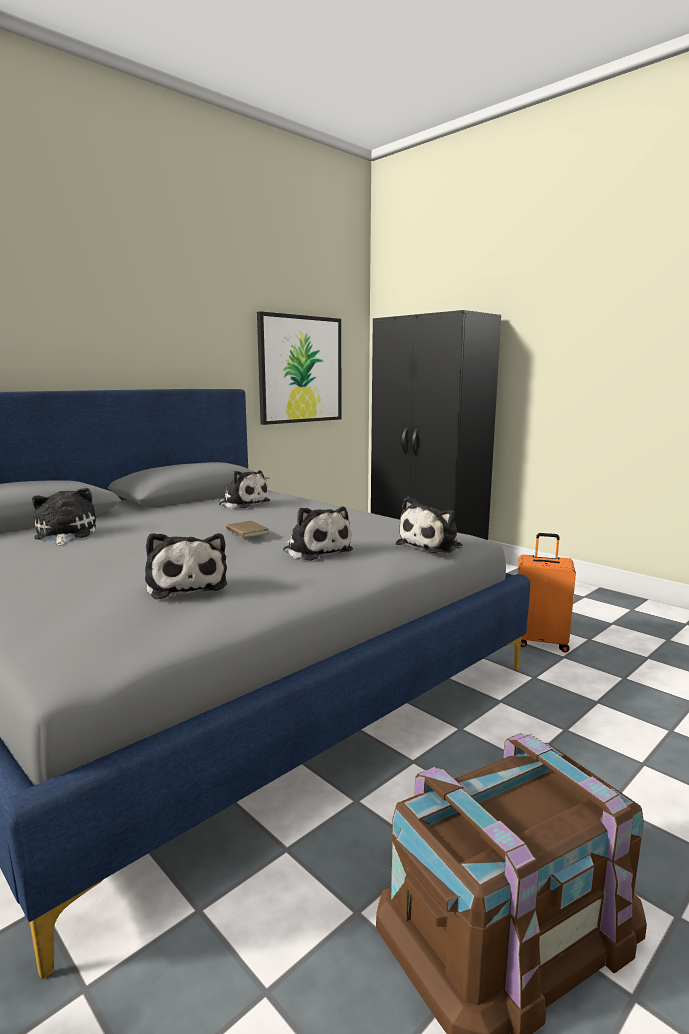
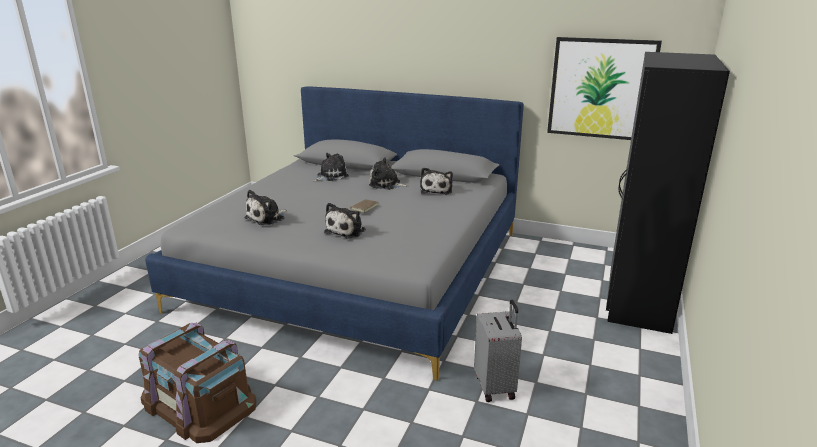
camera: 65 degrees right, 10 degrees up
(432, 545) = (387, 258): plush toy -> plush toy (386, 184)
(540, 642) = (495, 386): orange suitcase -> grey suitcase

